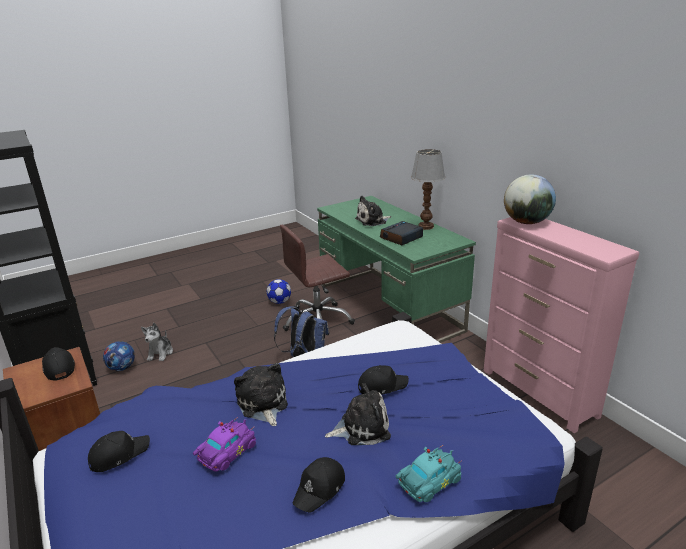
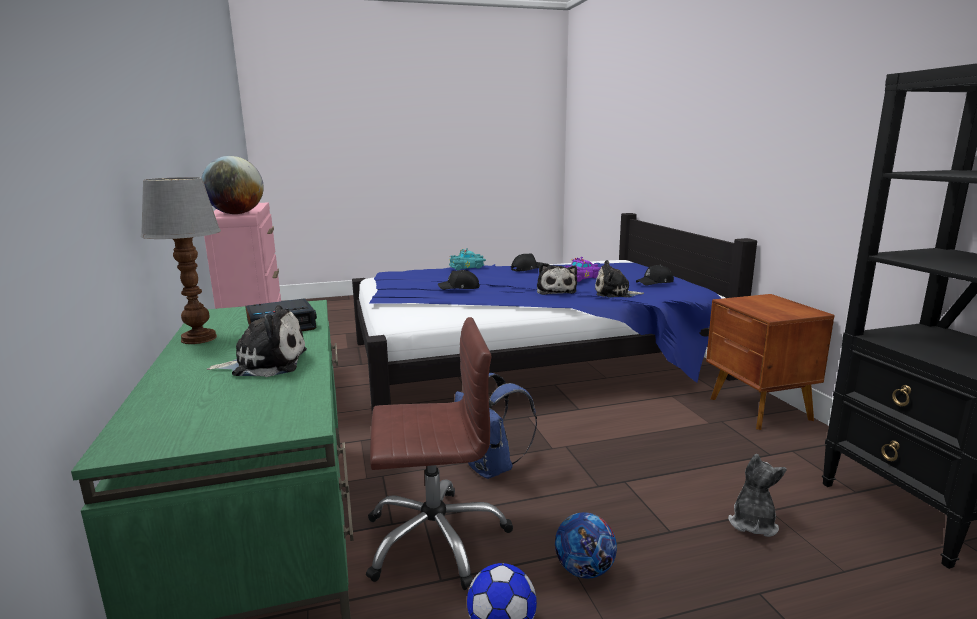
camera: 165 degrees left, 10 degrees down
(59, 368) = (766, 309): black cap -> none
(122, 368) = (806, 505): football -> football (584, 570)
(361, 427) = (489, 279): plush toy -> plush toy (615, 294)

